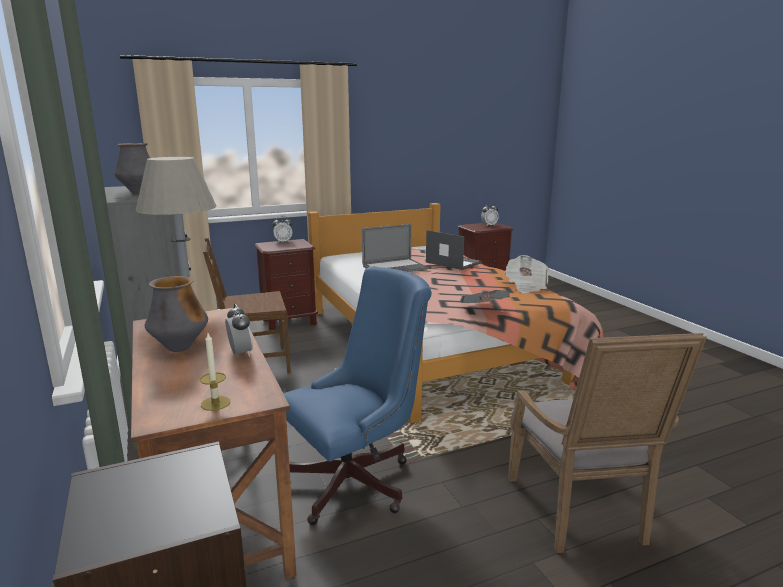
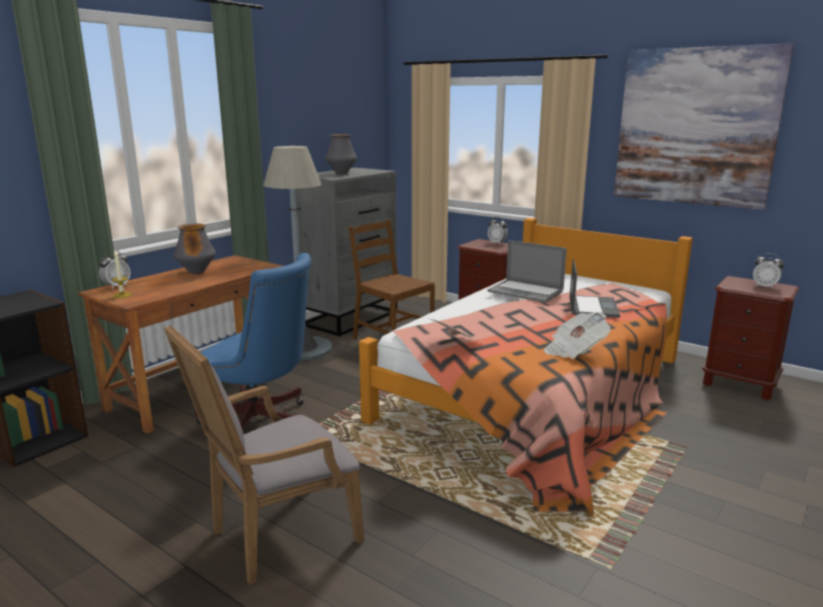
camera: 60 degrees right, 0 degrees up
(240, 353) = (197, 284): alarm clock -> alarm clock (117, 286)
(417, 122) = (695, 127): none -> picture

